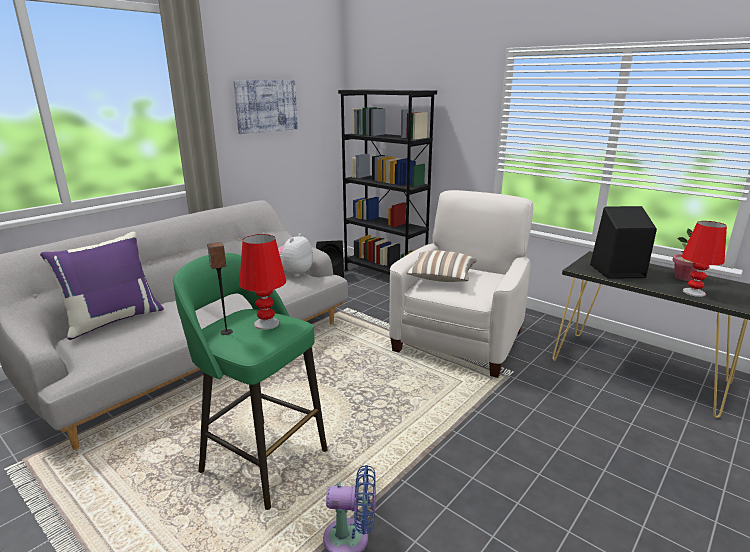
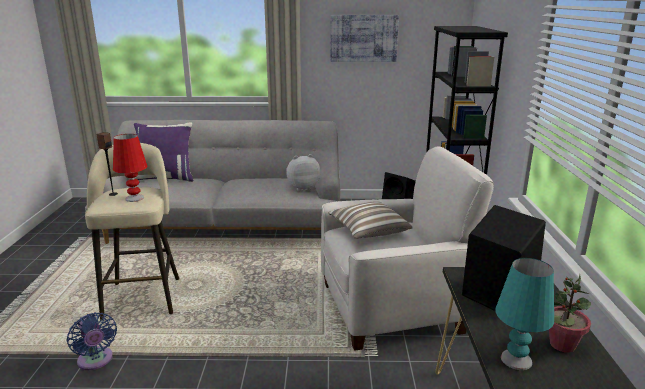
camera: 50 degrees right, 0 degrees up
(261, 459) = (143, 296): green stool -> beige stool
(694, 292) = (516, 360): red table lamp -> turquoise table lamp

